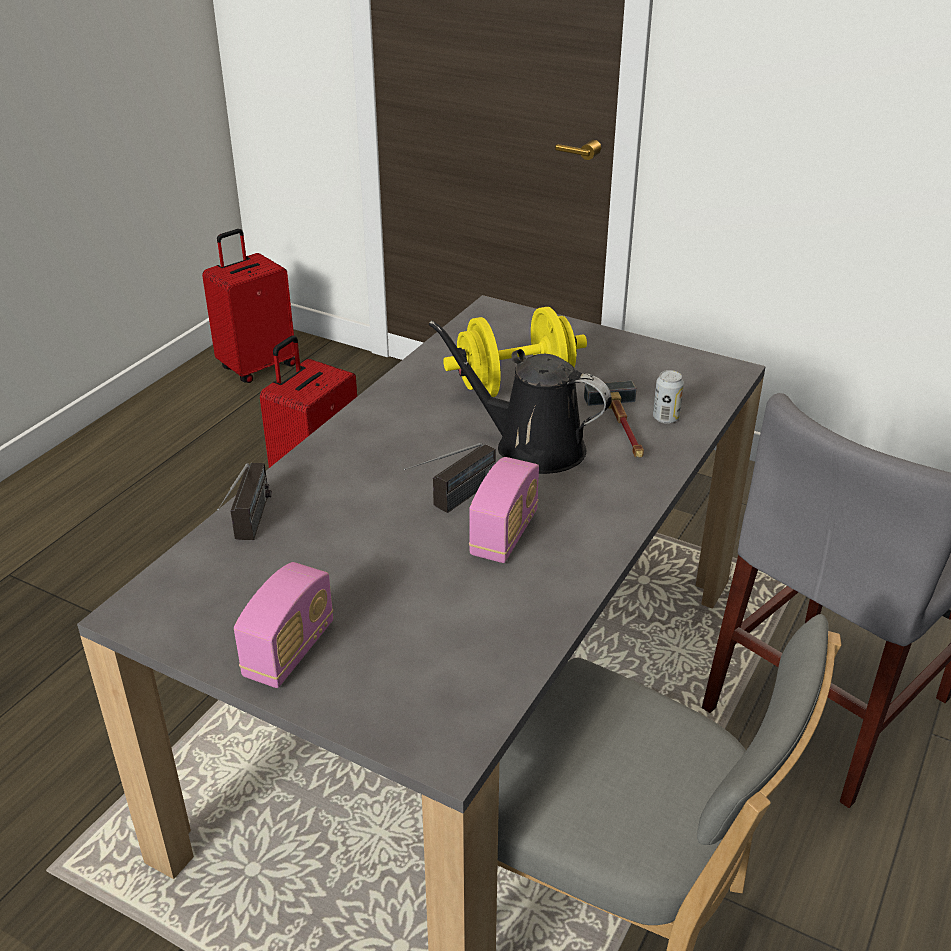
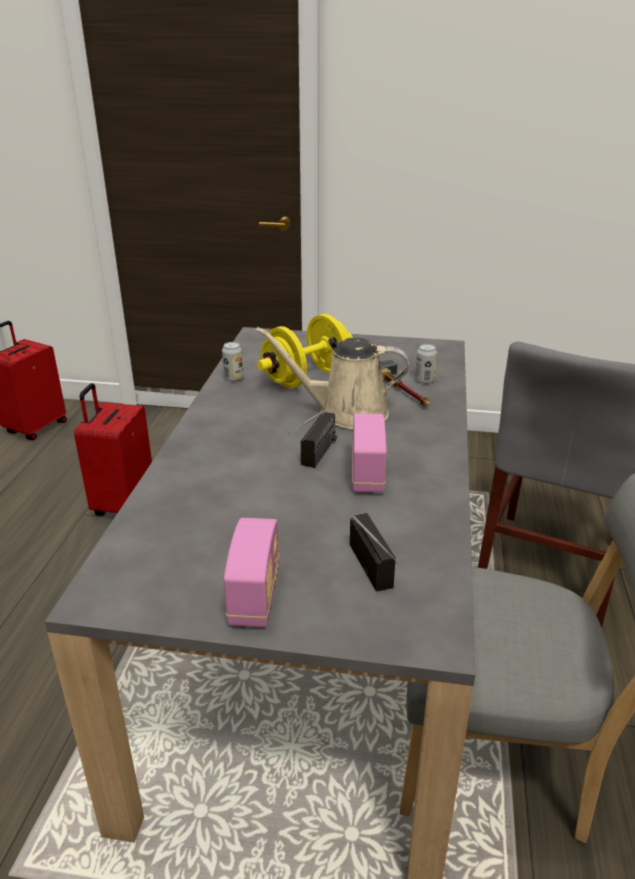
camera: 20 degrees left, 5 degrees down
(250, 529) = (162, 511): radio -> radio (380, 578)
(426, 370) = (233, 378): none -> can
(531, 446) = (345, 413): black watering can -> beige watering can

